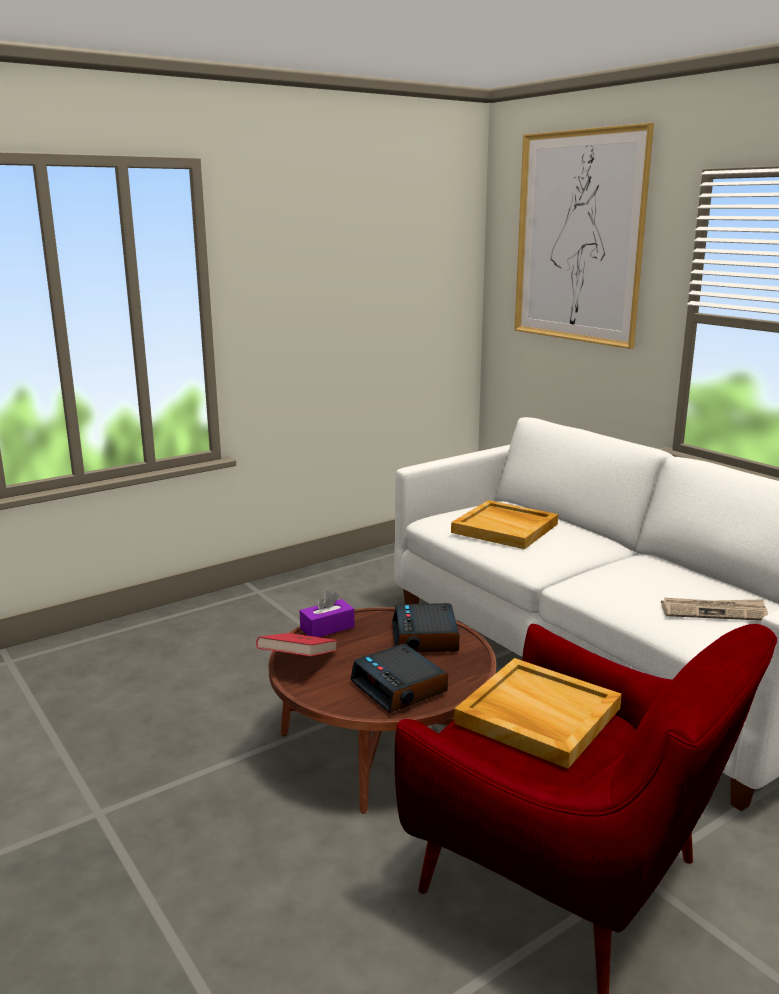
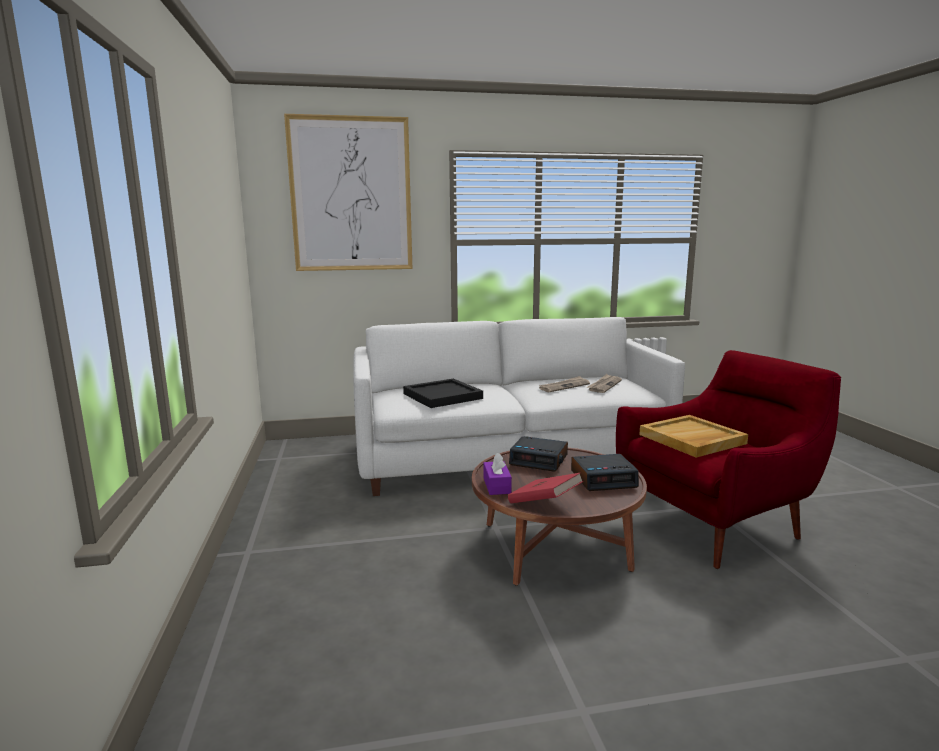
camera: 65 degrees left, 5 degrees down
(506, 528) = (443, 396): beige tray -> black tray
(659, 585) = (564, 386): none -> newspaper

